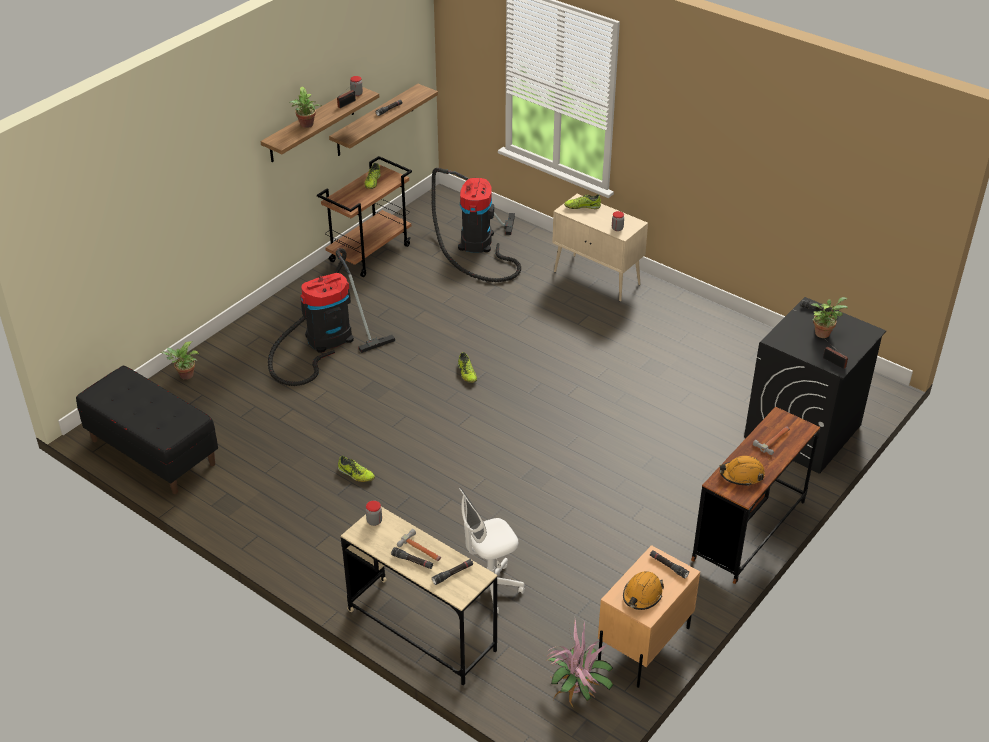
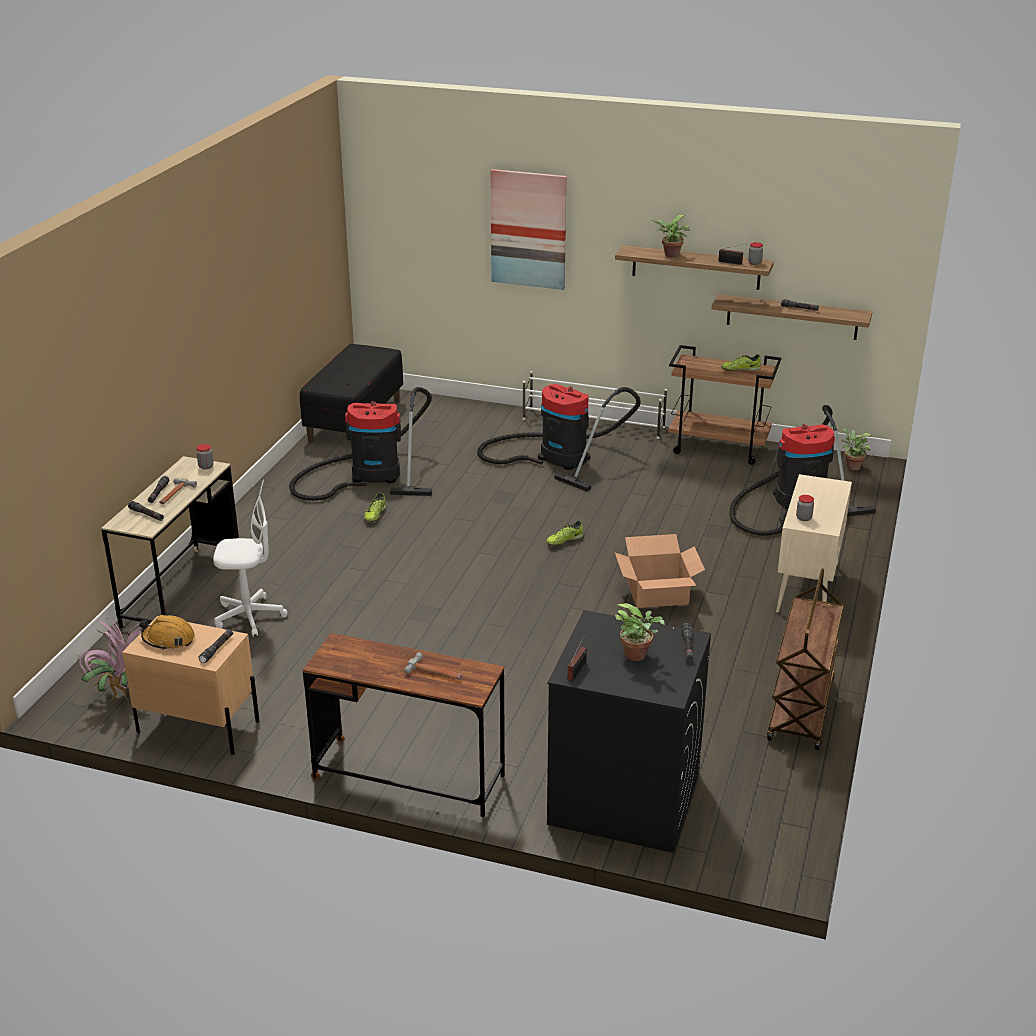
camera: 70 degrees right, 10 degrees down
(185, 376) = (460, 409): potted plant -> potted plant (851, 466)
(188, 176) = (528, 229): none -> picture
(277, 305) = (593, 423): none -> white shoe rack
(277, 464) = (369, 475): none -> vacuum cleaner
(489, 588) = (249, 617): white office chair -> white office chair turned 135 degrees clockwise
(569, 347) = (658, 593): none -> cardboard box
(582, 207) = (826, 489): shoe -> none
(737, 328) = (801, 711): none -> brown cart
(741, 475) = (359, 657): orange hard hat -> none

